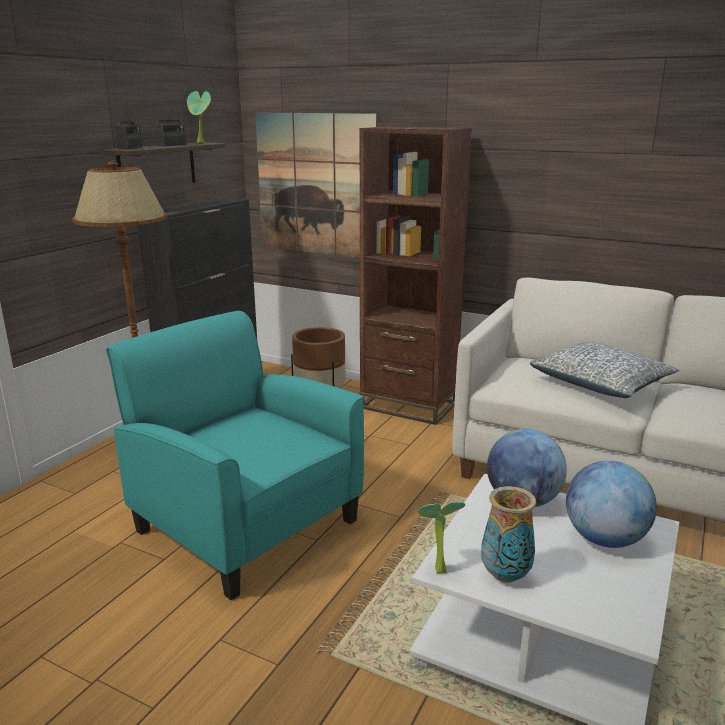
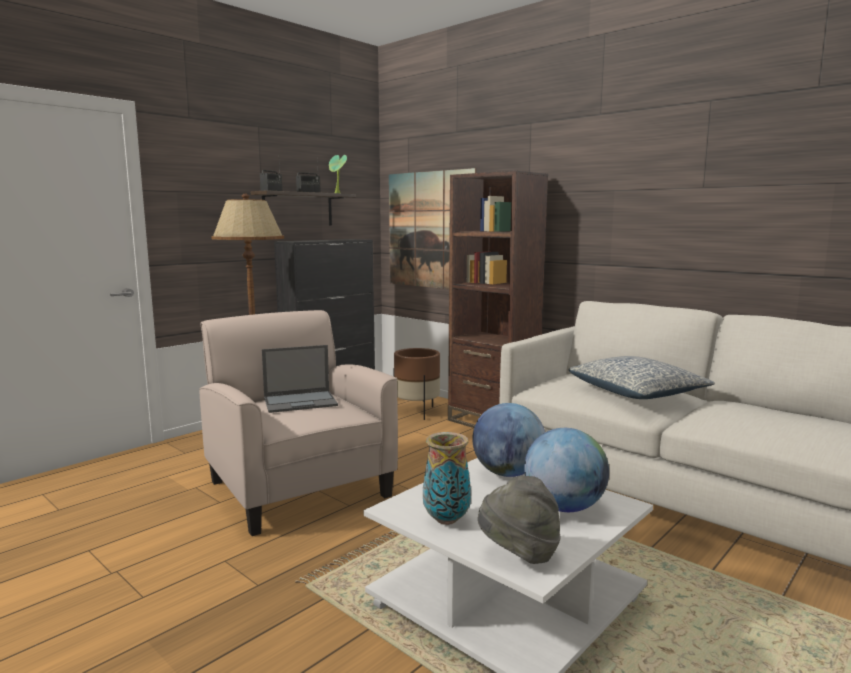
camera: 15 degrees right, 10 degrees down
(245, 524) = (298, 487): turquoise armchair -> beige armchair
(247, 431) = (301, 402): none -> laptop
(437, 569) = (389, 507): potted plant -> none
(603, 609) = (519, 554): none -> grey hat

